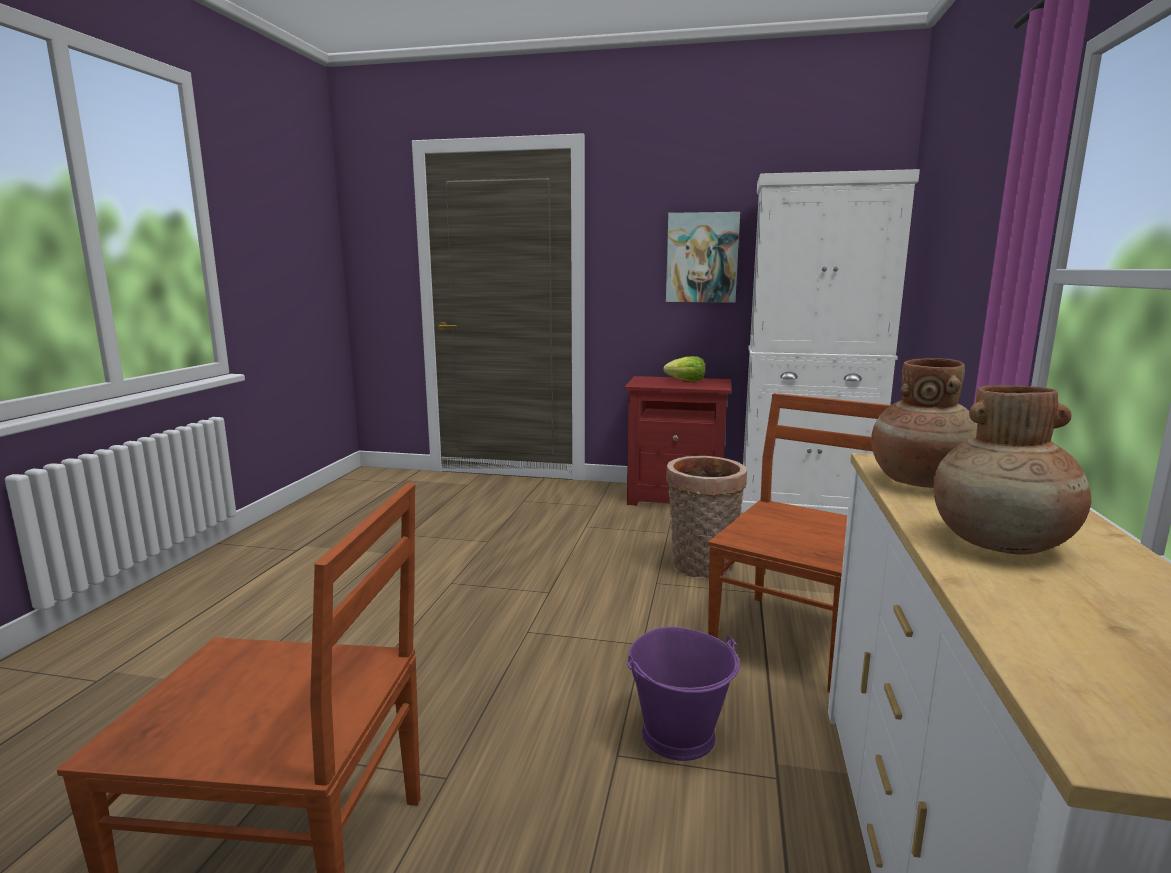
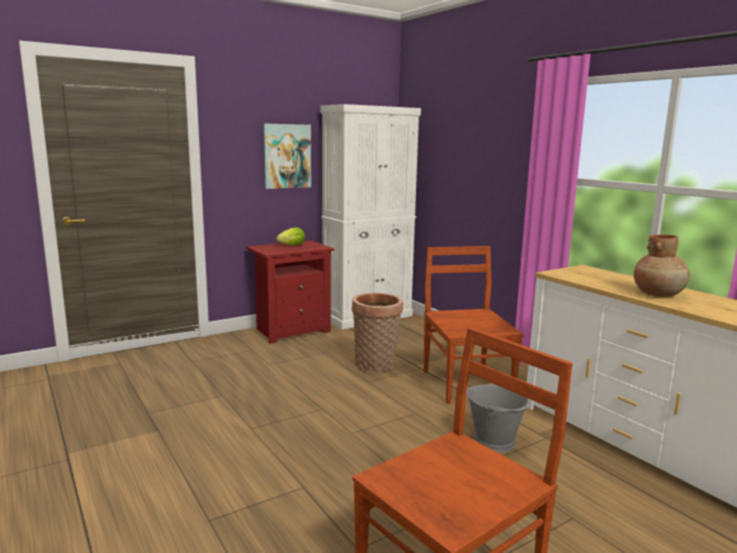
camera: 45 degrees left, 0 degrees up
(679, 735) = (494, 441): purple bucket -> grey bucket
(922, 482) = (588, 279): brown vase -> none

